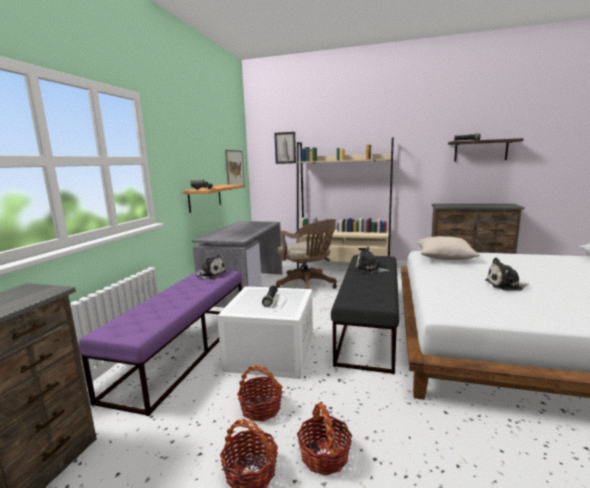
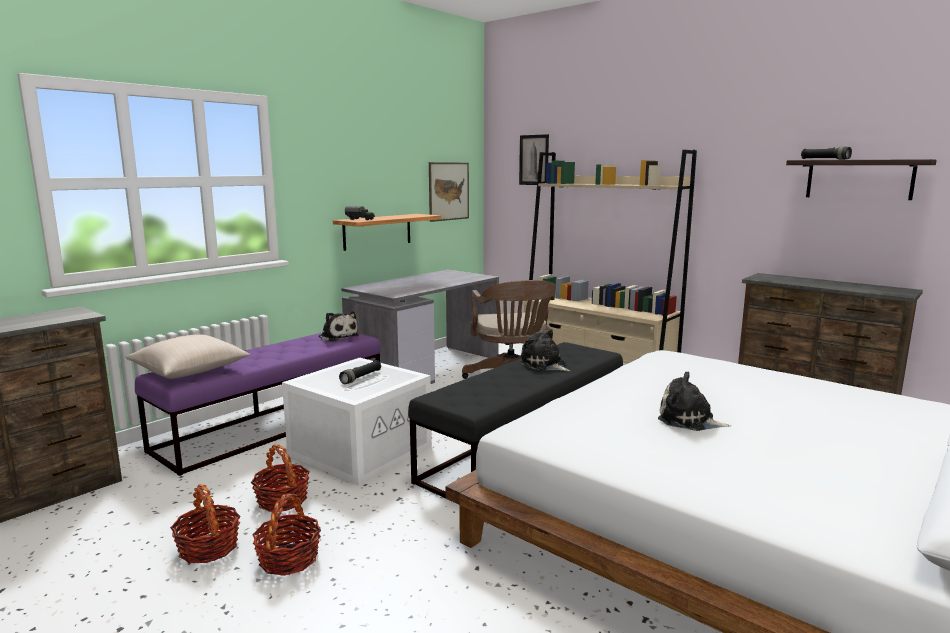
camera: 25 degrees right, 0 degrees up
(444, 257) = (682, 366): beige pillow -> beige pillow (189, 371)

